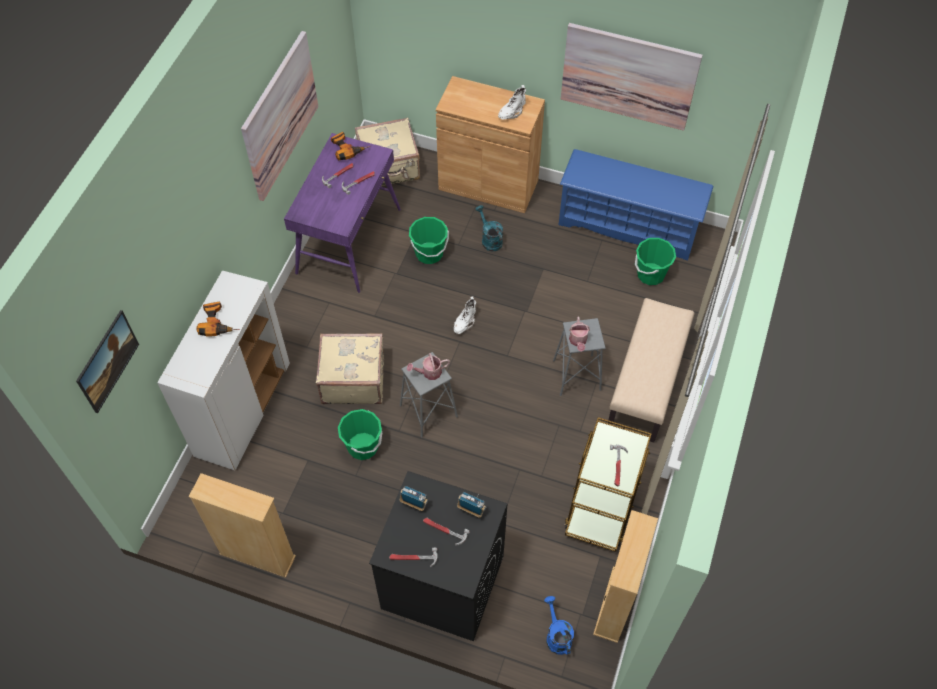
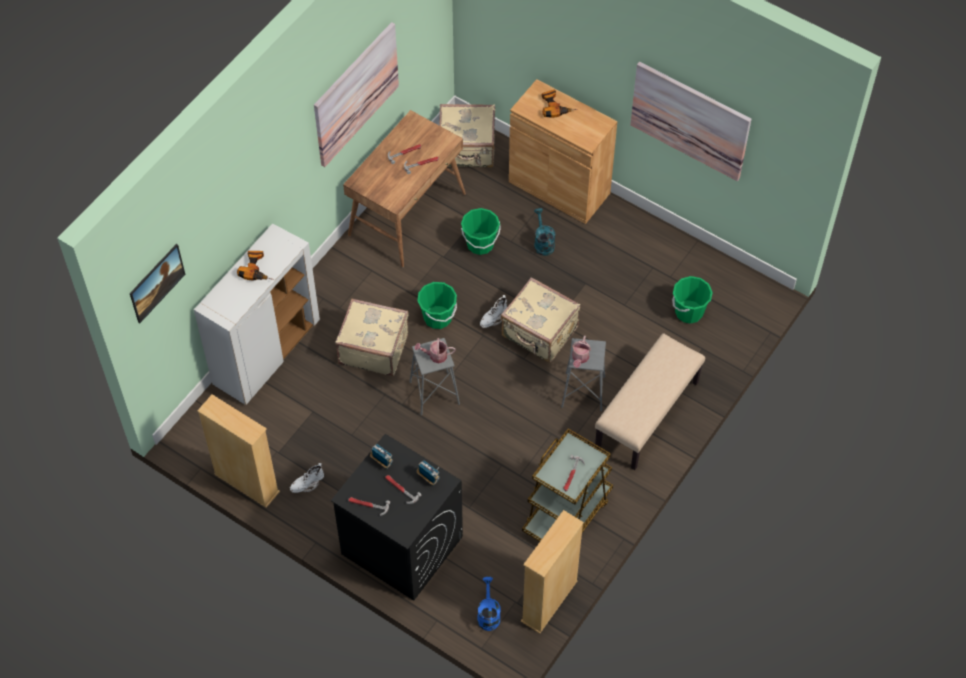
camera: 15 degrees right, 0 degrees up
(347, 148) = (420, 128): power drill -> power drill (555, 106)
(348, 240) = (407, 214): purple desk -> brown desk
(363, 446) = (365, 411): green bucket -> green bucket (438, 317)
(511, 112) = (581, 128): white boot -> white boot (307, 484)
(514, 327) = (539, 333): none -> beige suitcase
(628, 225) = (684, 258): blue shoe rack -> none

